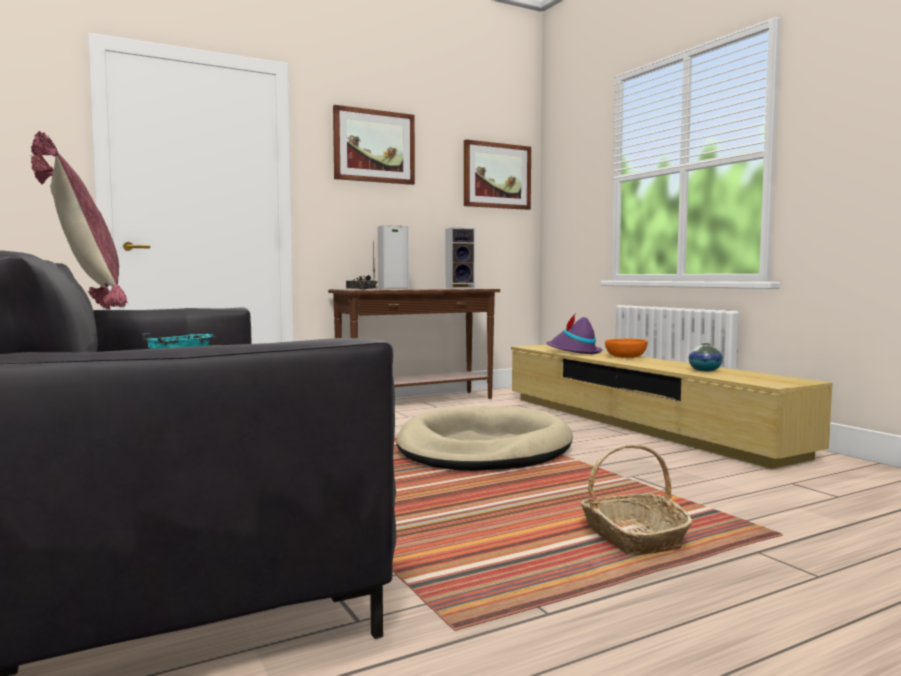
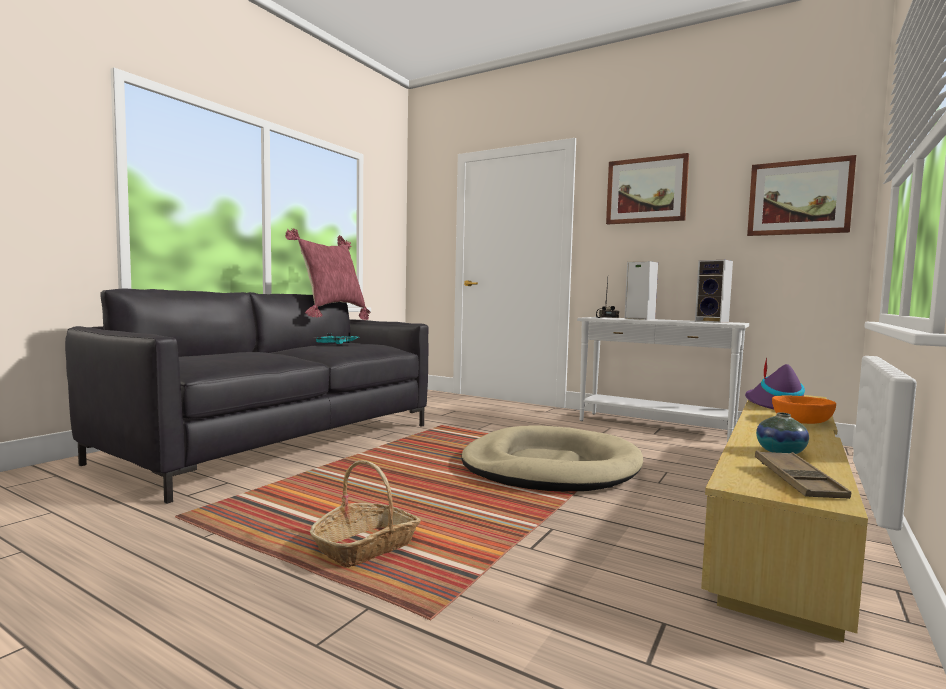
camera: 60 degrees right, 0 degrees up
(416, 401) = (656, 426): brown console table -> white console table
(769, 378) = (798, 481): none -> brown tray

